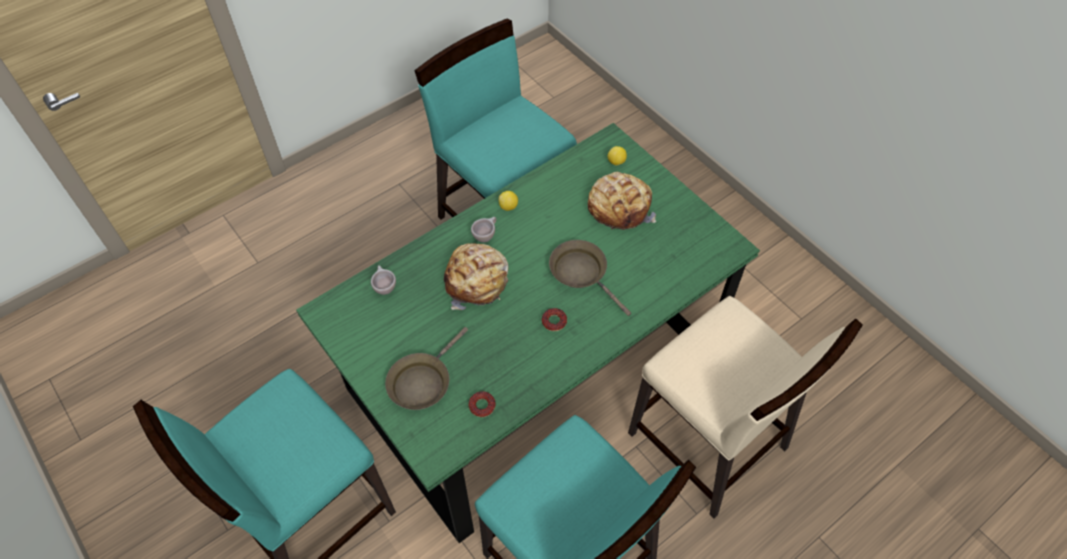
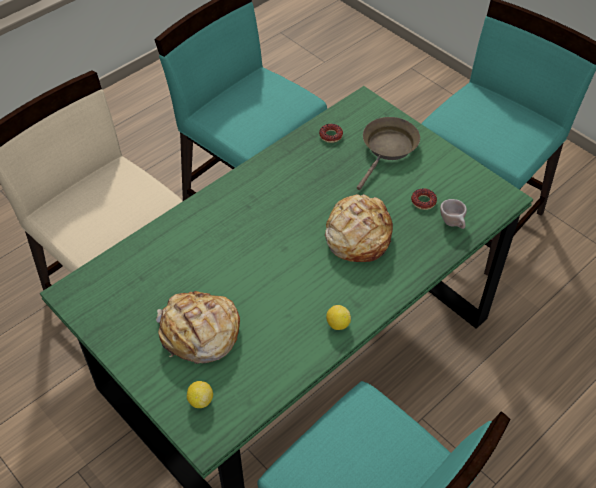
camera: 175 degrees right, 5 degrees down
(486, 236) = (358, 286): beige cup -> none
(554, 321) = (272, 204): donut -> donut (423, 201)
(582, 273) = (245, 252): brown frying pan -> none

